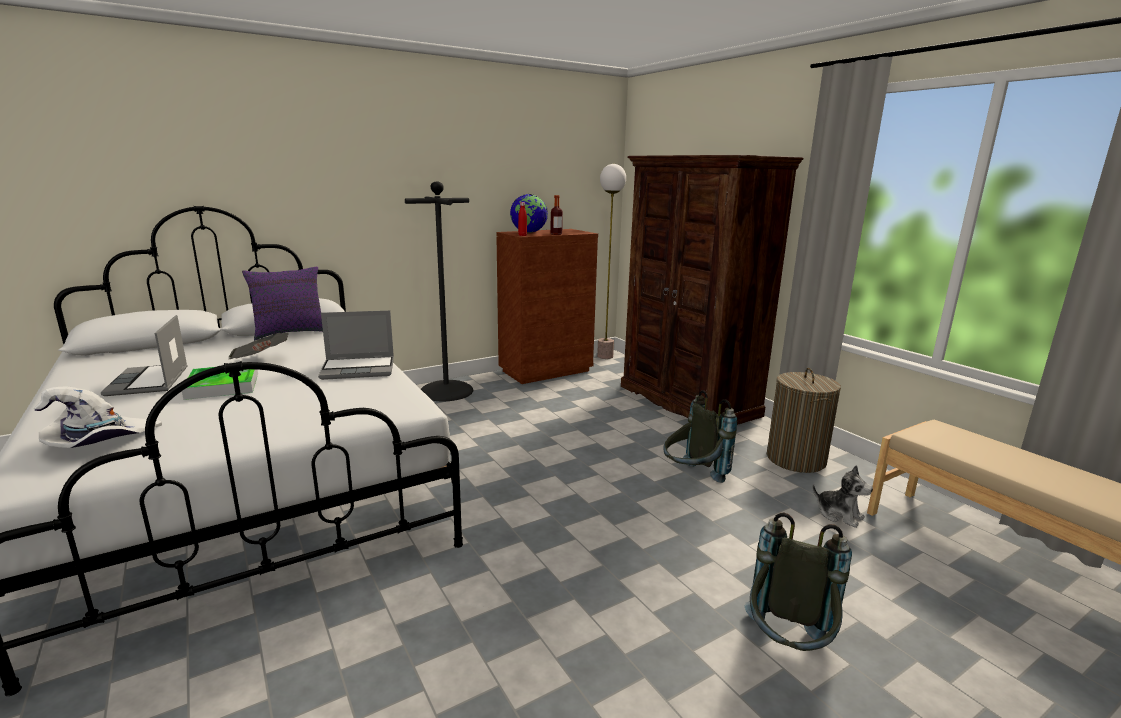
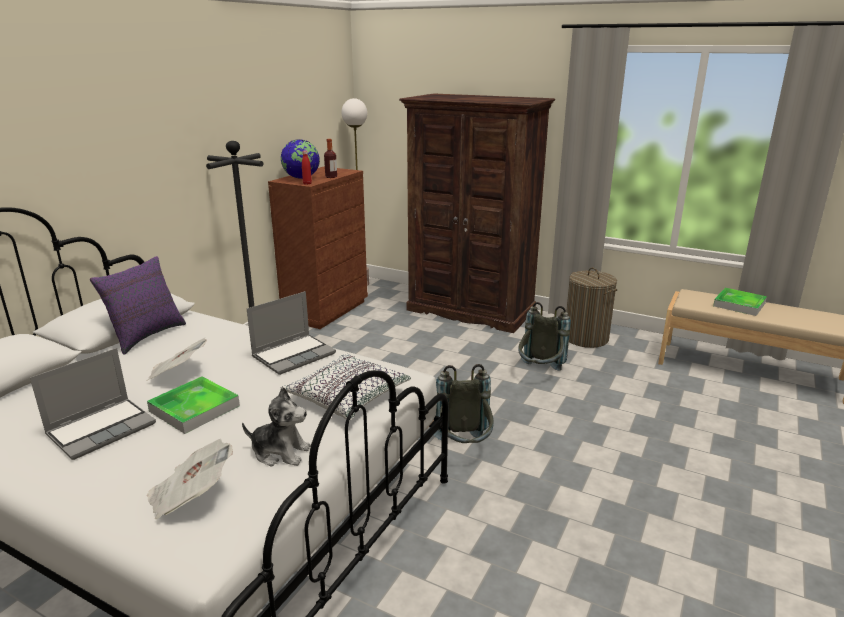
camera: 30 degrees left, 5 degrees up
(101, 441) = (191, 496): white hat -> newspaper
(149, 382) = (102, 429): laptop -> laptop turned 90 degrees counterclockwise
(337, 408) = (347, 396): none -> white pillow
(787, 648) = (697, 463): grey backpack -> grey backpack (464, 448)
(839, 515) = (645, 370): plush toy -> plush toy (280, 452)
(1006, 456) = (739, 304): none -> tray

